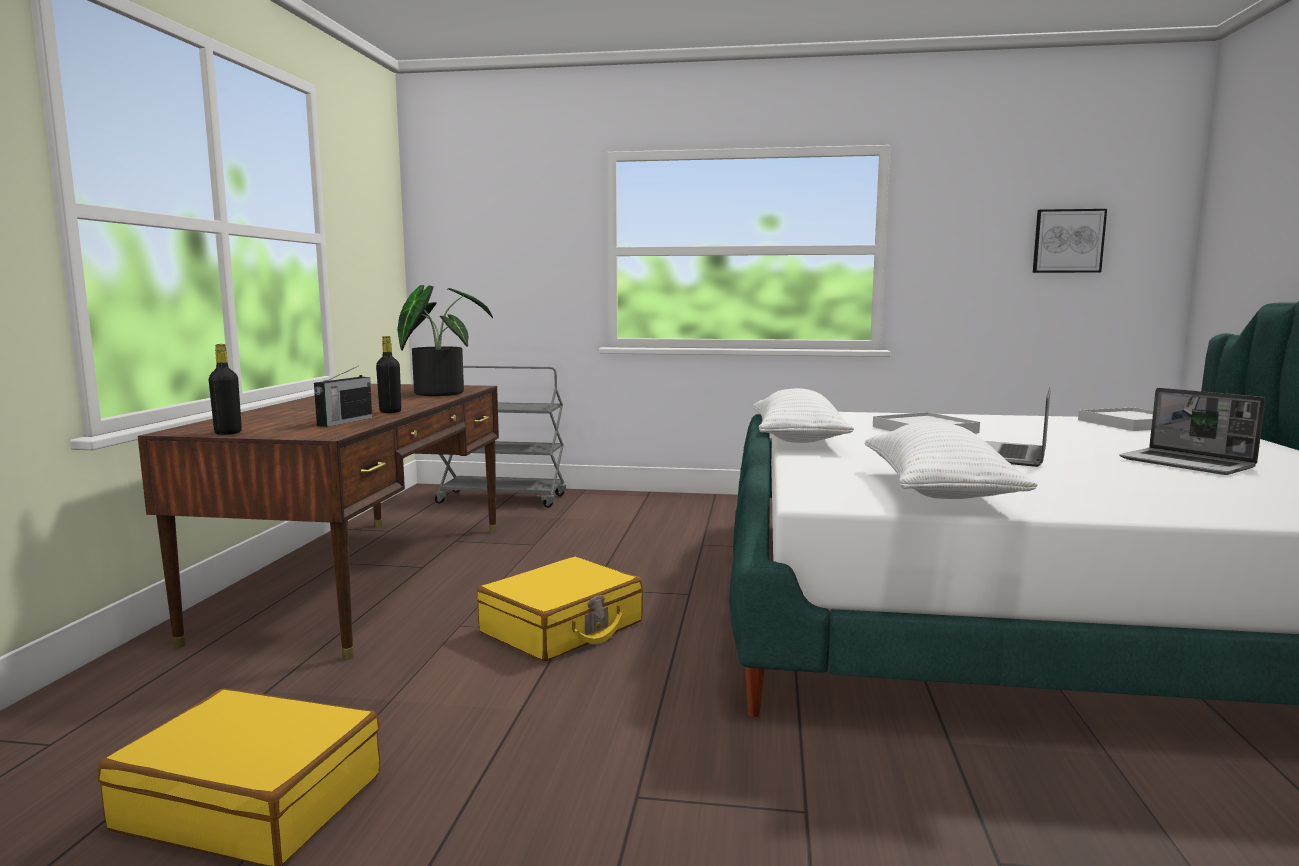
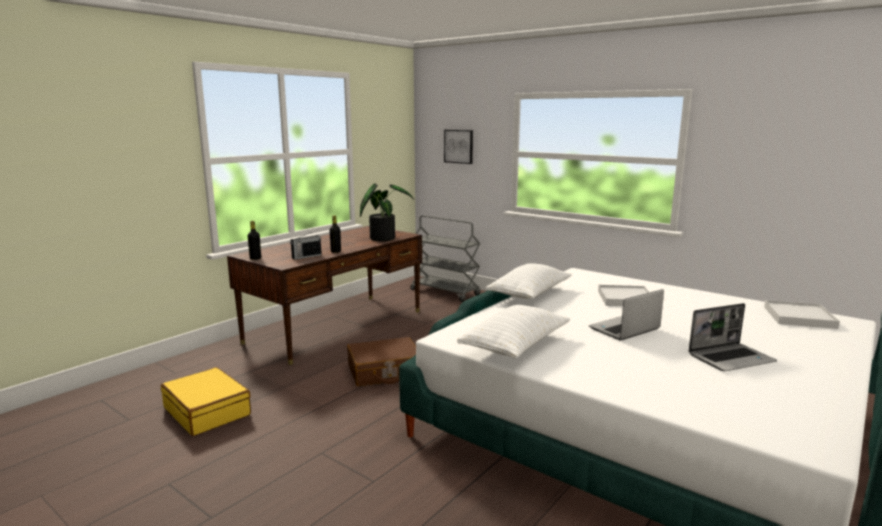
camera: 30 degrees right, 5 degrees up
(562, 628) = (384, 372): yellow suitcase -> brown suitcase
(1068, 241) = (829, 164): picture -> picture (459, 146)
(1188, 464) = (731, 358): laptop -> laptop turned 105 degrees counterclockwise

